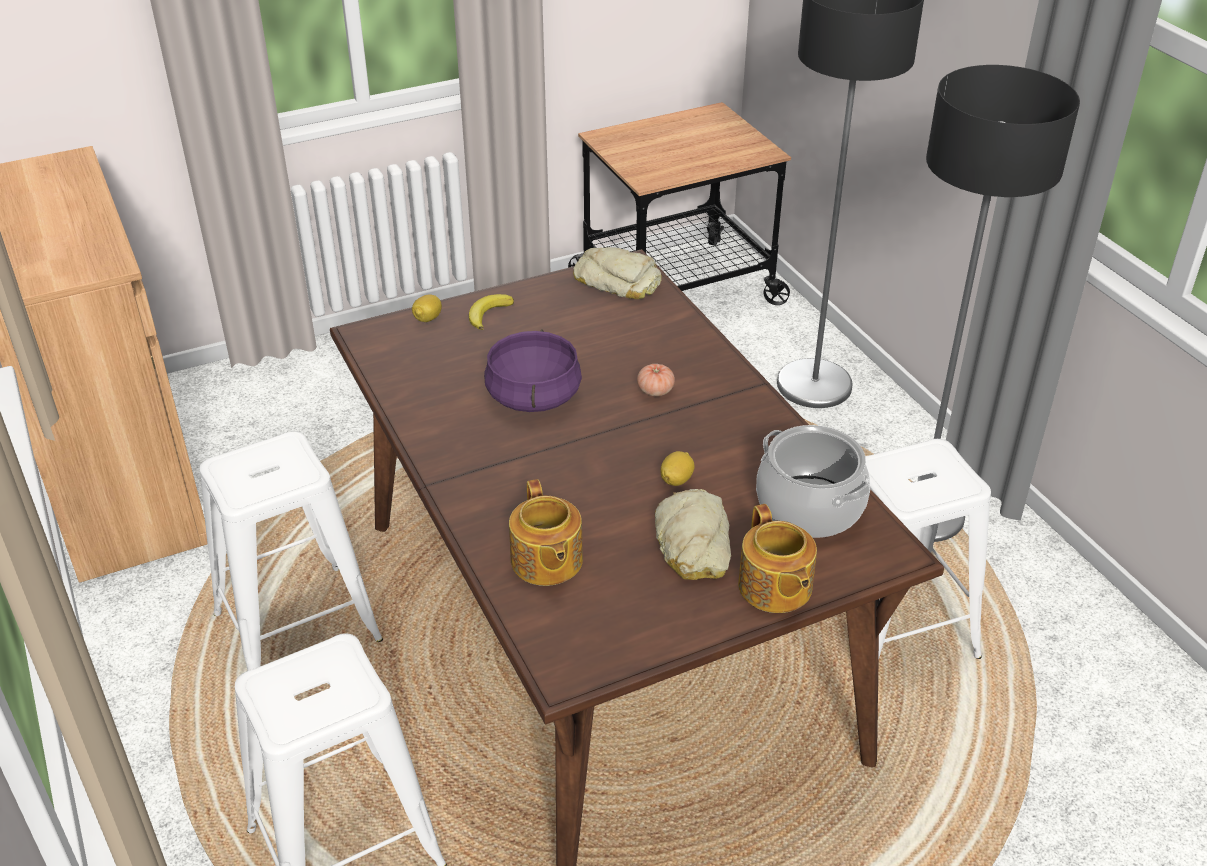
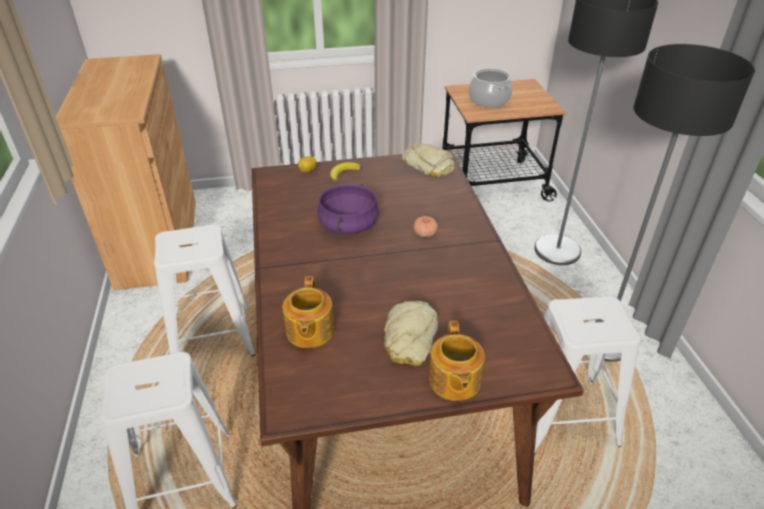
camera: 15 degrees right, 0 degrees up
(676, 480) = (416, 292): lemon -> none
(810, 507) = (499, 327): cooking pot -> cooking pot (489, 100)

